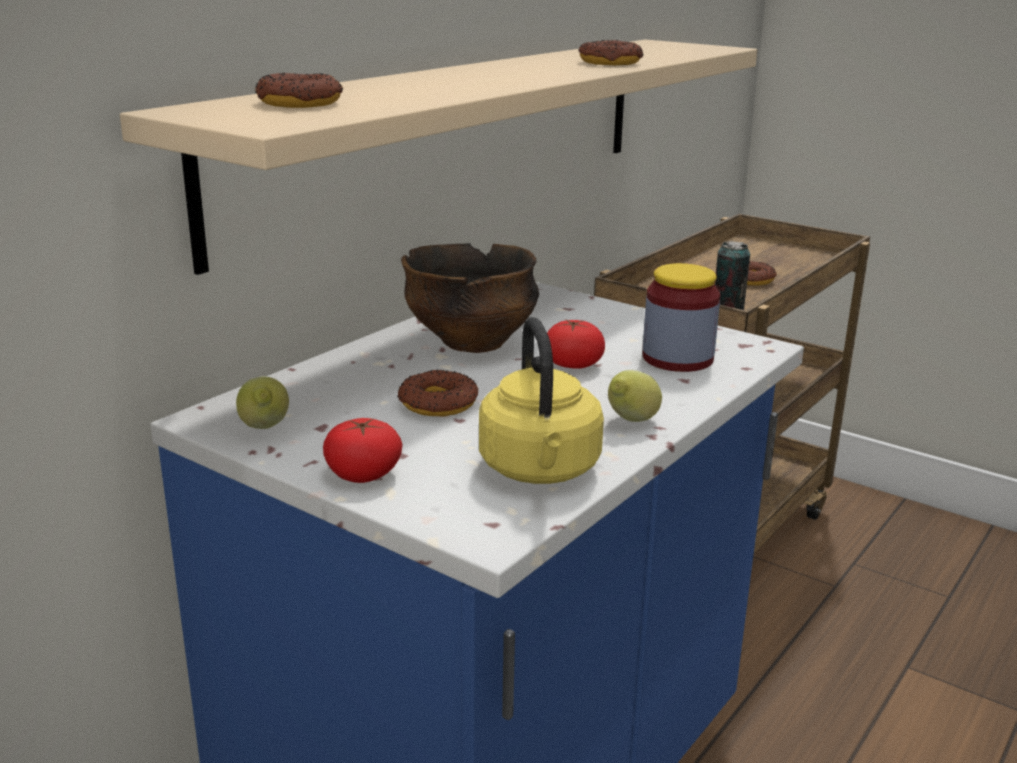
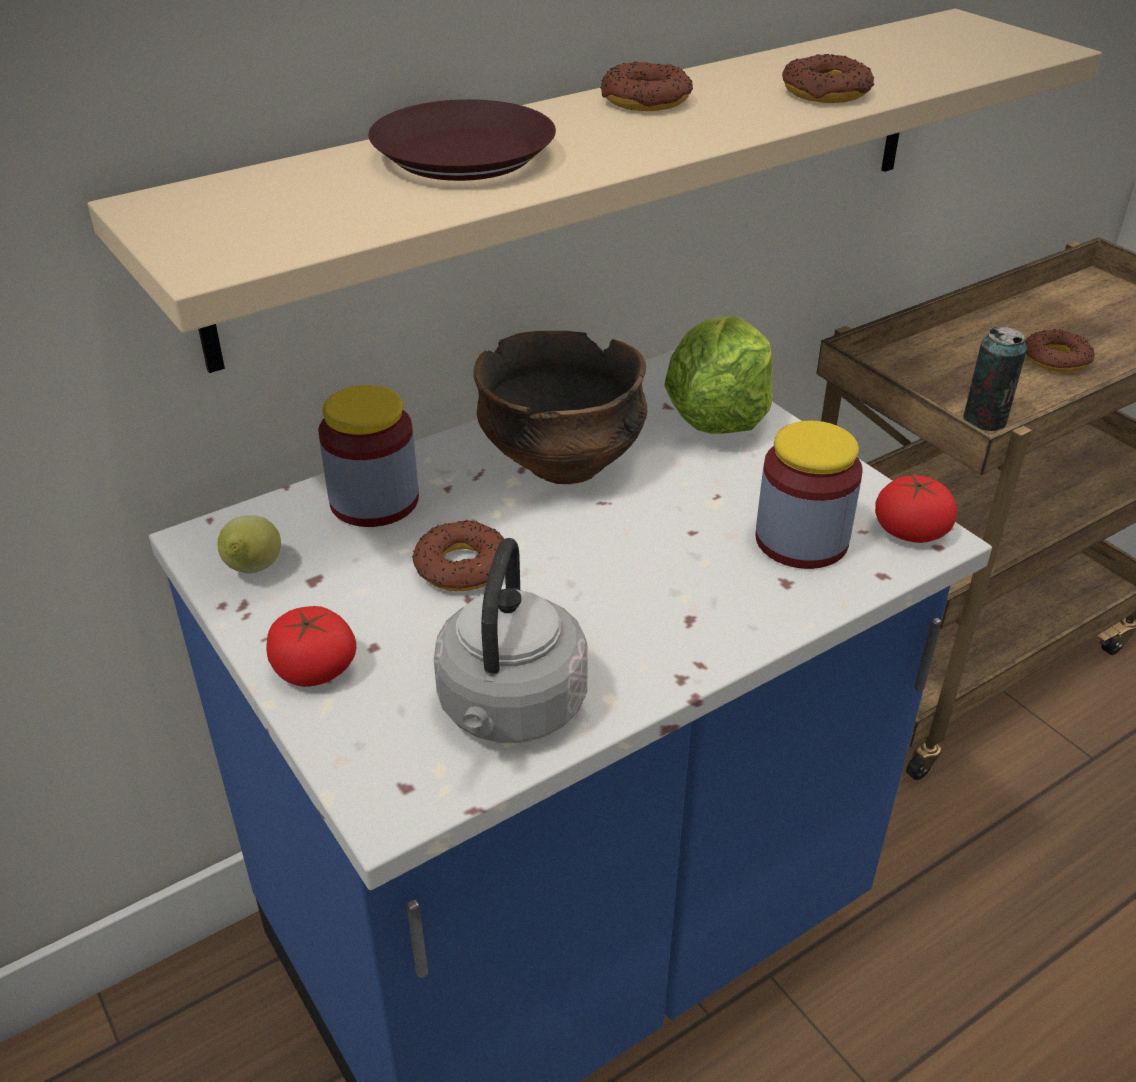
camera: 20 degrees right, 15 degrees up
(299, 103) = (305, 195): donut -> donut (645, 100)
(337, 379) = (374, 501): none -> jar
(395, 87) = (461, 156): none -> brown plate
(540, 471) = (510, 710): yellow kettle -> grey kettle
(566, 307) = (717, 417): none -> lettuce
(573, 364) = (661, 526): tomato -> tomato (910, 531)
(631, 422) = (669, 647): lemon -> none

